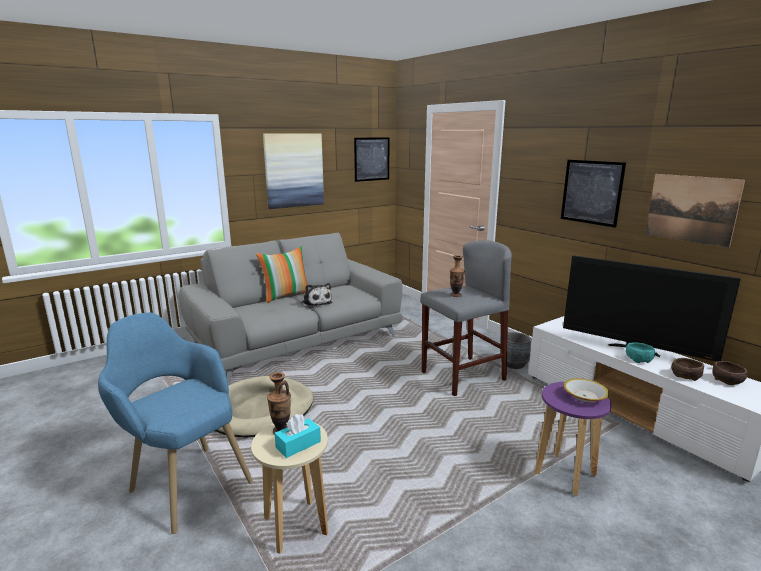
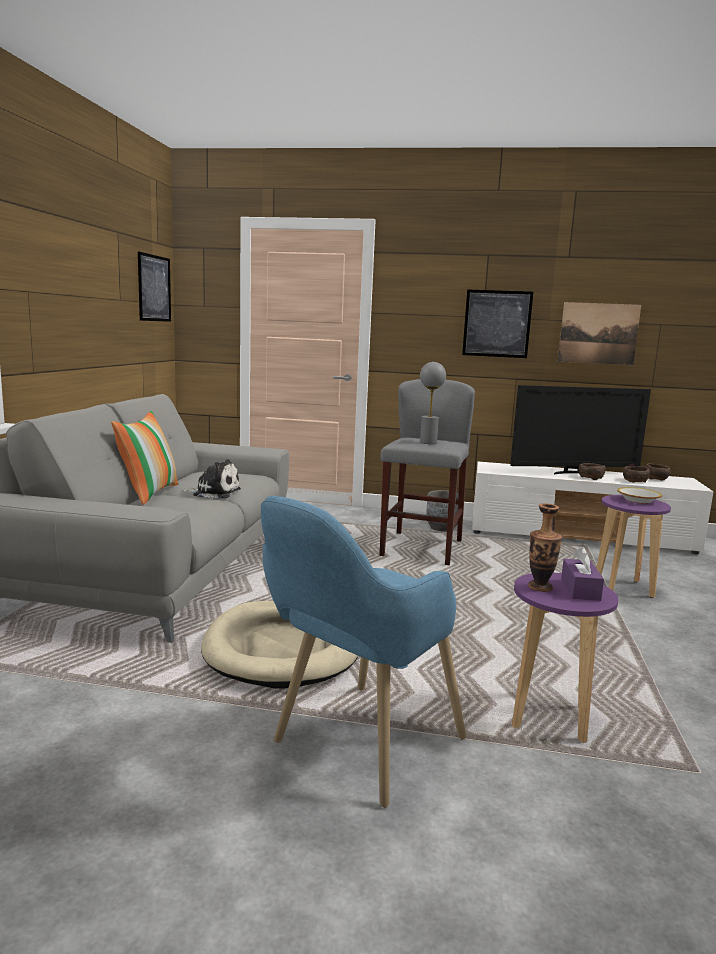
camera: 45 degrees left, 5 degrees down
(183, 480) = (354, 752): blue armchair -> blue armchair turned 45 degrees counterclockwise
(294, 170) = (78, 292): picture -> none
(296, 526) = (550, 717): beige stool -> purple stool
(298, 444) = (580, 589): turquoise tissue box -> purple tissue box
(456, 295) = (428, 442): vase -> grey table lamp
(638, 359) = (590, 478): turquoise bowl -> brown bowl

